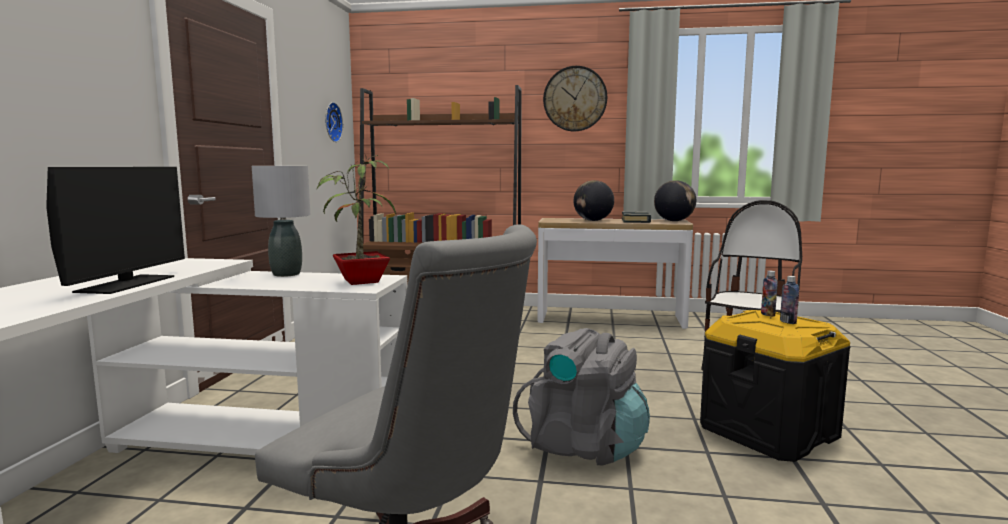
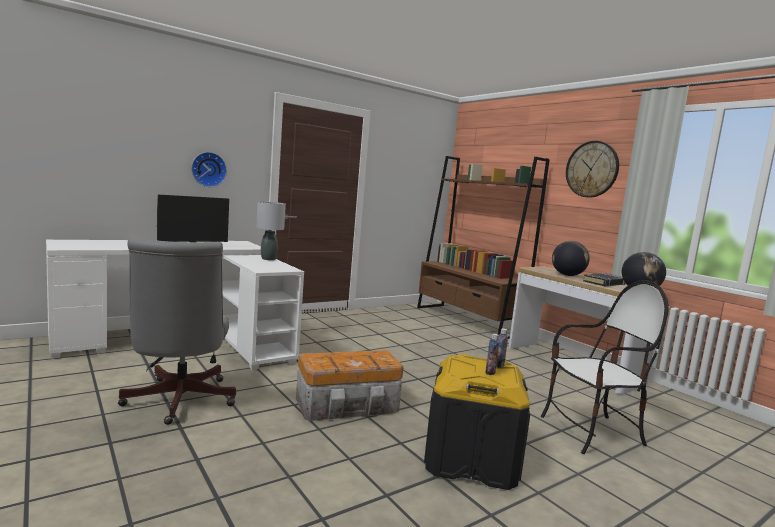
camera: 45 degrees right, 0 degrees up
(331, 122) = (421, 178): wall clock -> wall clock (208, 169)
(359, 282) = (273, 268): potted plant -> none
(584, 446) = (349, 405): grey backpack -> storage box

